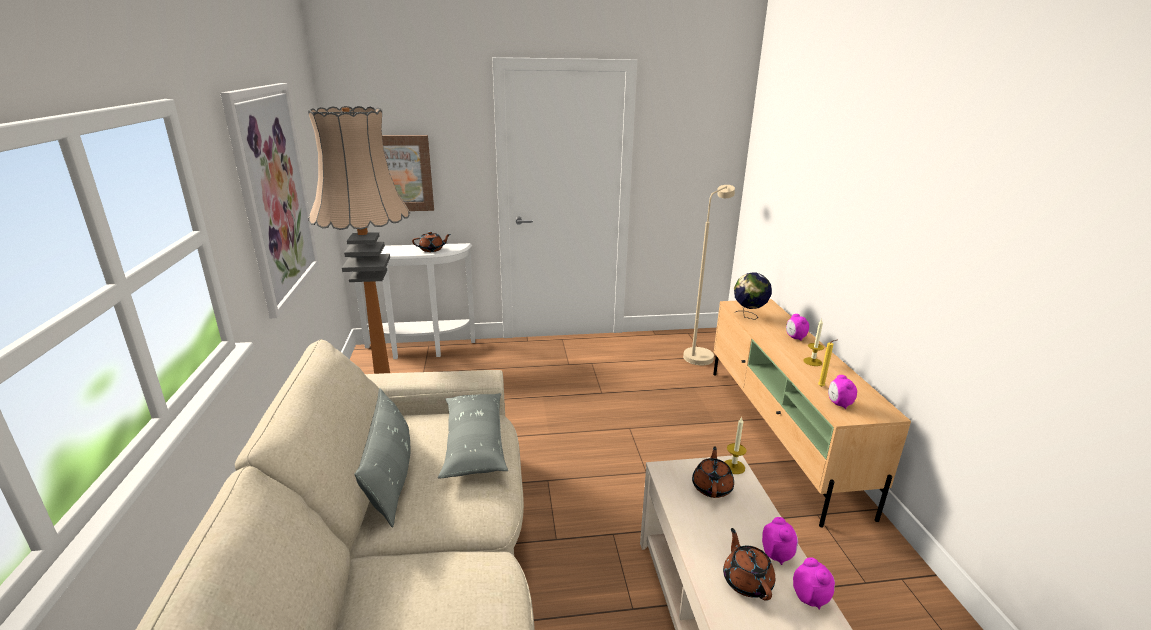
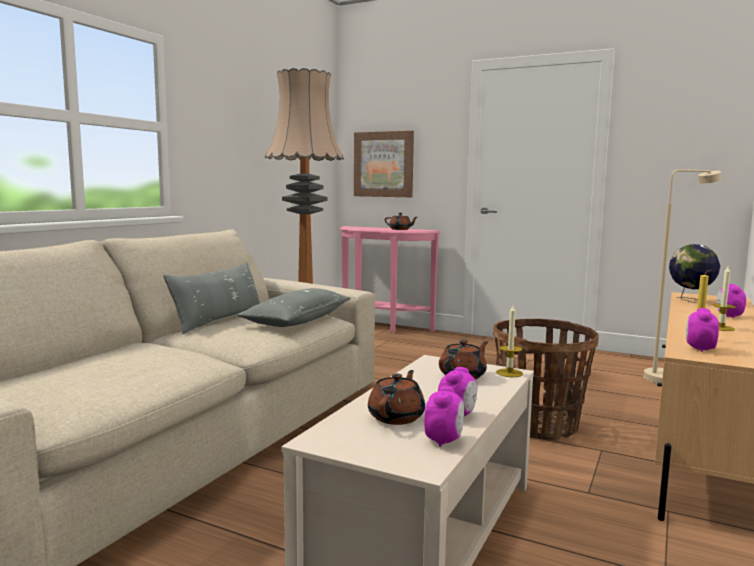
camera: 35 degrees right, 15 degrees down
(274, 195) = (256, 143): picture -> none
(419, 350) = (382, 327): white console table -> pink console table
(673, 452) = (539, 425): none -> basket

